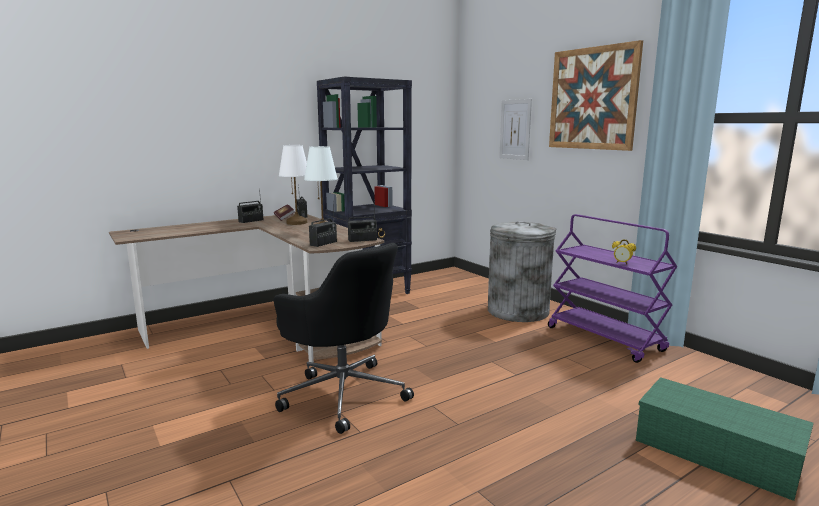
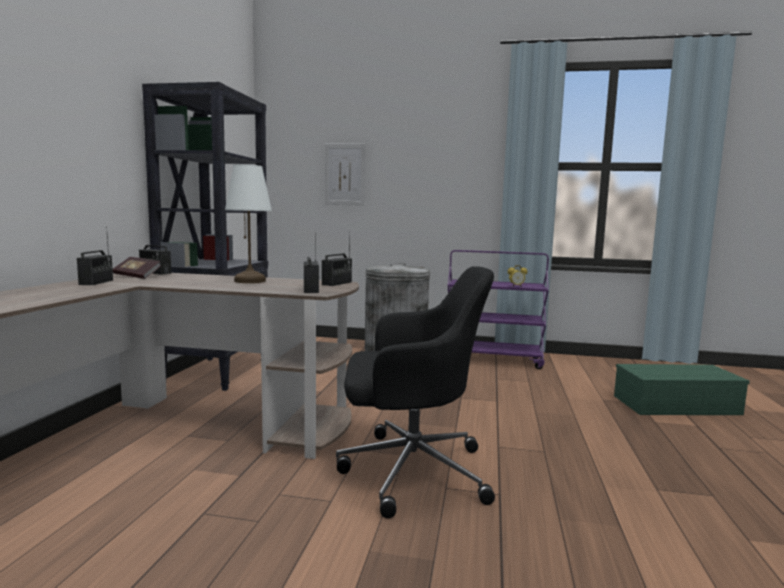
camera: 45 degrees left, 5 degrees down
(297, 222) = (180, 278): white table lamp -> none
(592, 98) = (437, 146): picture -> none

